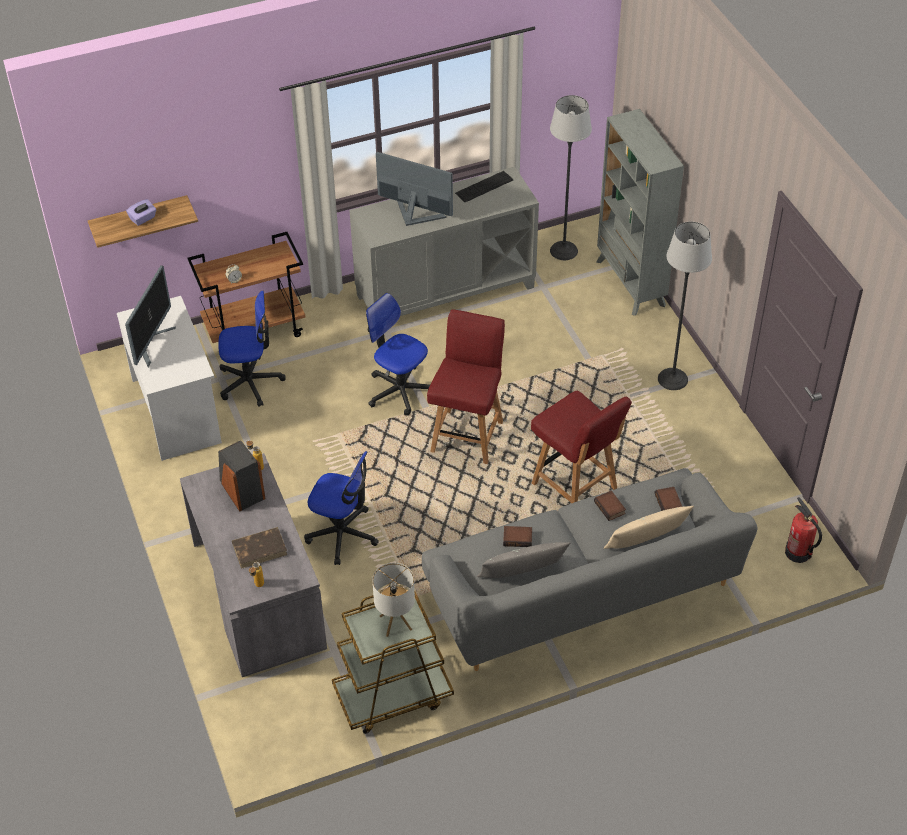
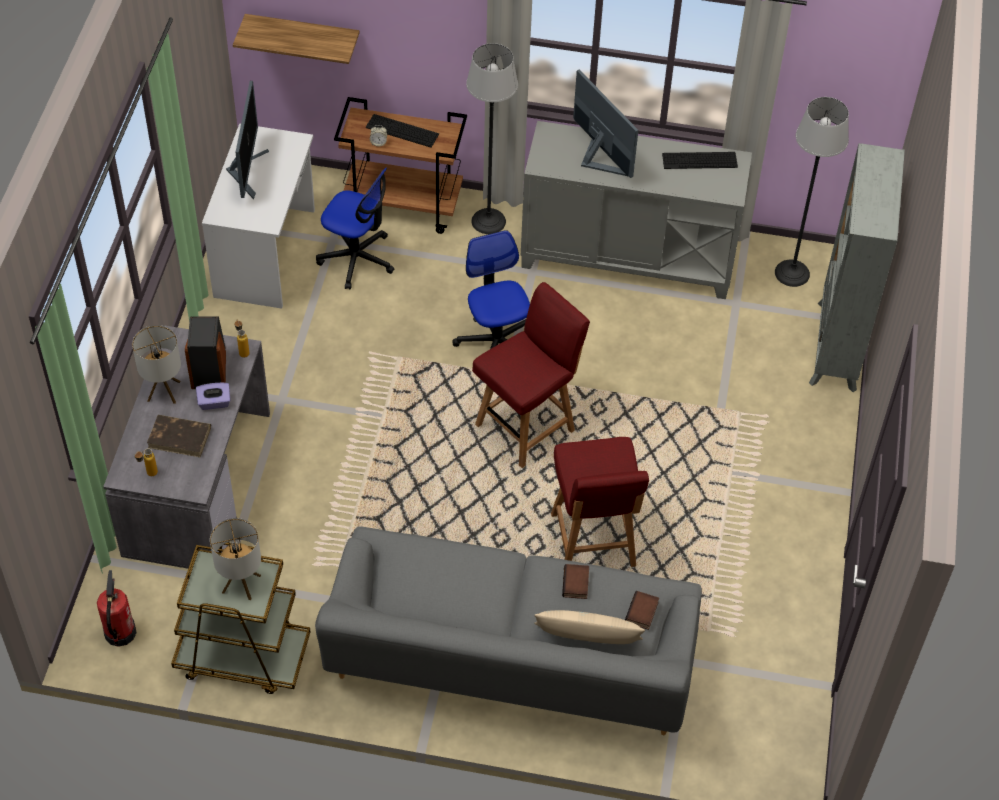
camera: 30 degrees right, 5 degrees up
(143, 219) = (297, 36): purple tissue box -> purple tissue box (214, 403)
(151, 343) = (247, 171): monitor -> monitor turned 45 degrees counterclockwise
(219, 523) = (163, 391): none -> table lamp
(245, 264) = (402, 131): none -> keyboard
(342, 534) = (323, 464): office chair -> none
(518, 538) = (456, 564): book -> none
(522, 571) = (432, 601): grey pillow -> none
(672, 379) = (795, 478): floor lamp -> floor lamp (488, 221)
(798, 553) = (774, 745): fire extinguisher -> fire extinguisher (120, 633)

